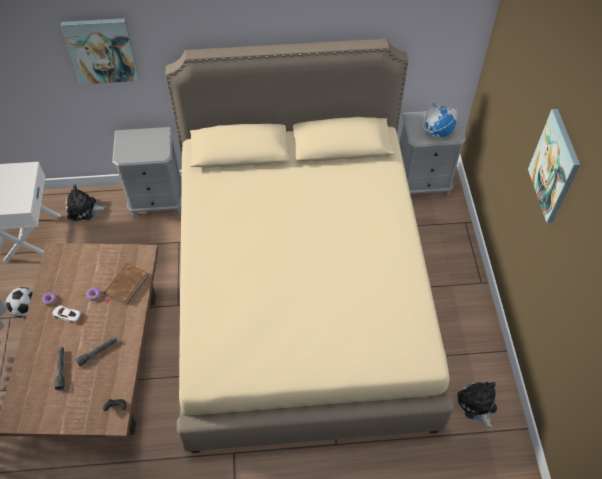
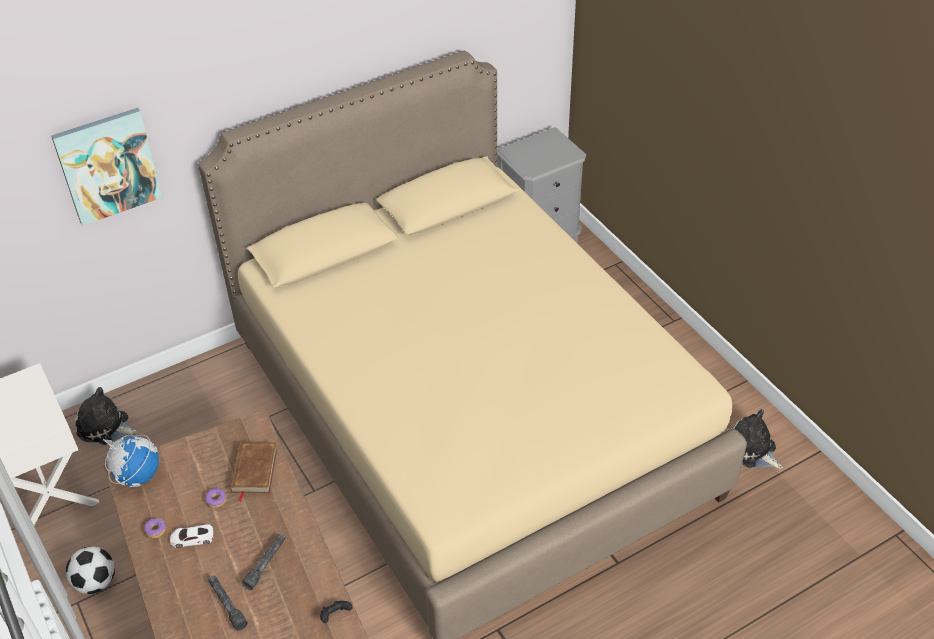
camera: 25 degrees left, 10 degrees down
(84, 209) = (106, 427): plush toy -> plush toy turned 45 degrees clockwise
(157, 201) = (207, 379): grey nightstand -> none
(437, 131) = (549, 156): globe -> globe (137, 475)
(555, 166) = (746, 106): picture -> none

